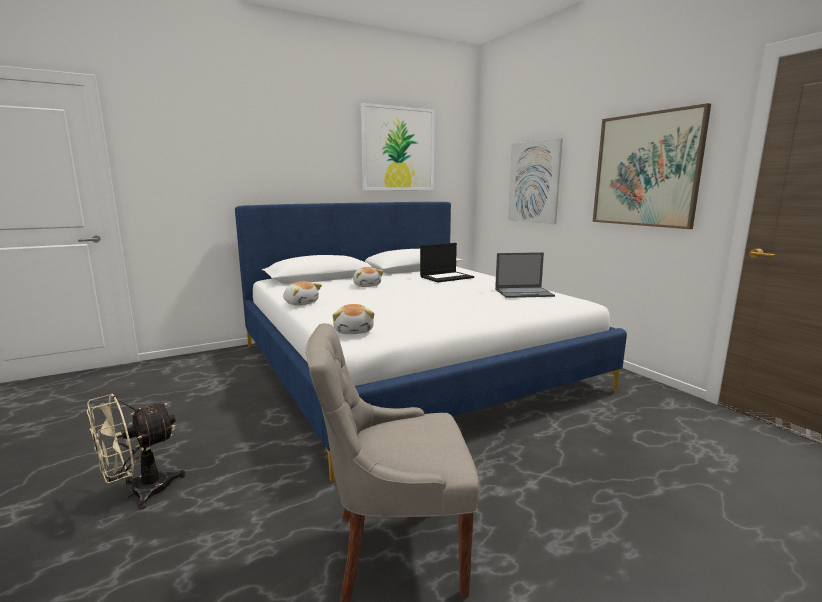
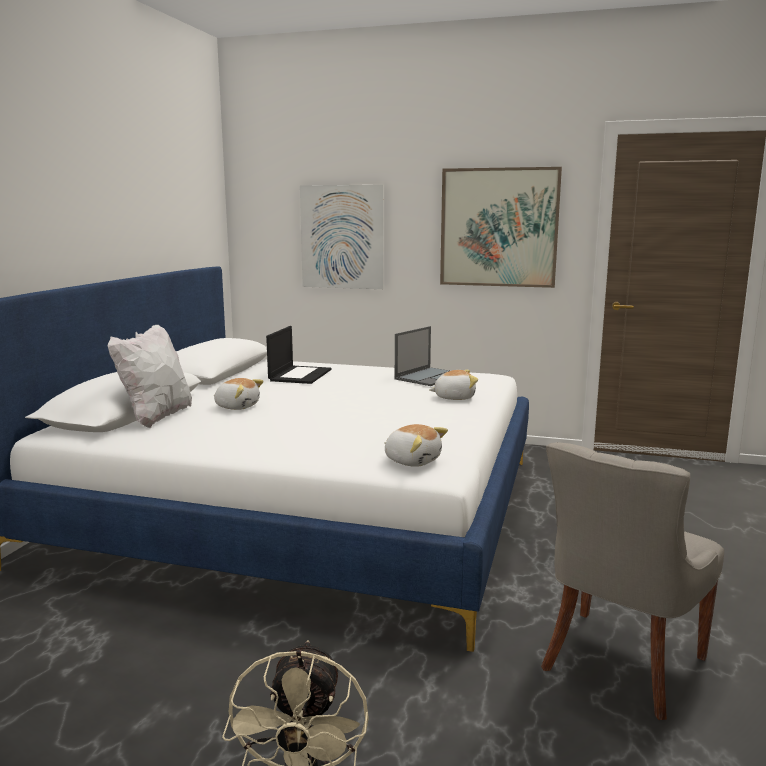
camera: 45 degrees left, 0 degrees up
(301, 303) = (235, 450): plush toy -> plush toy (454, 397)
(321, 282) = (156, 417): none -> white pillow
(398, 149) = (152, 189): picture -> none

